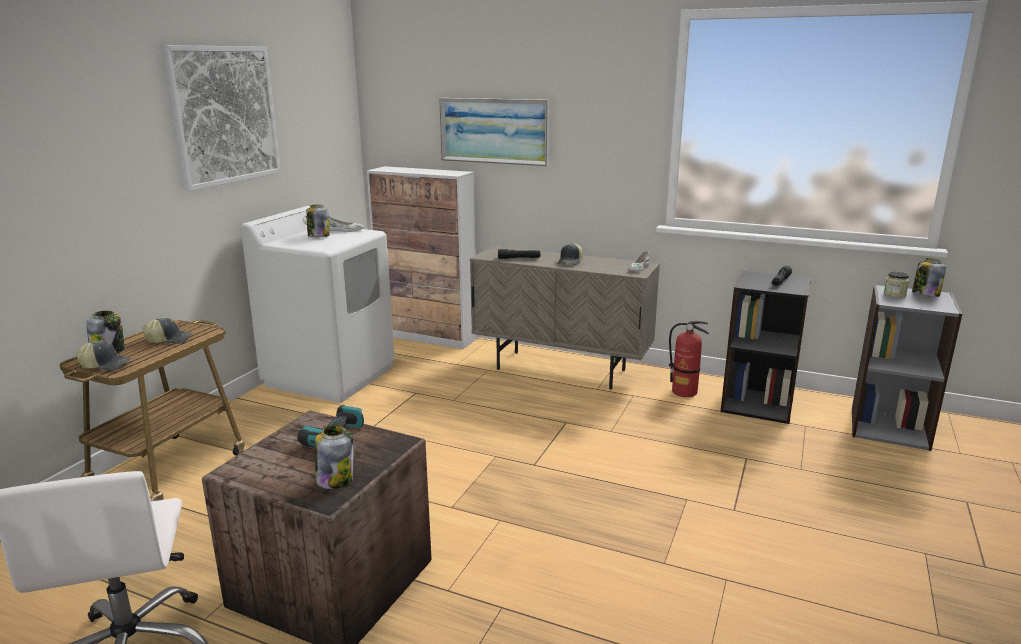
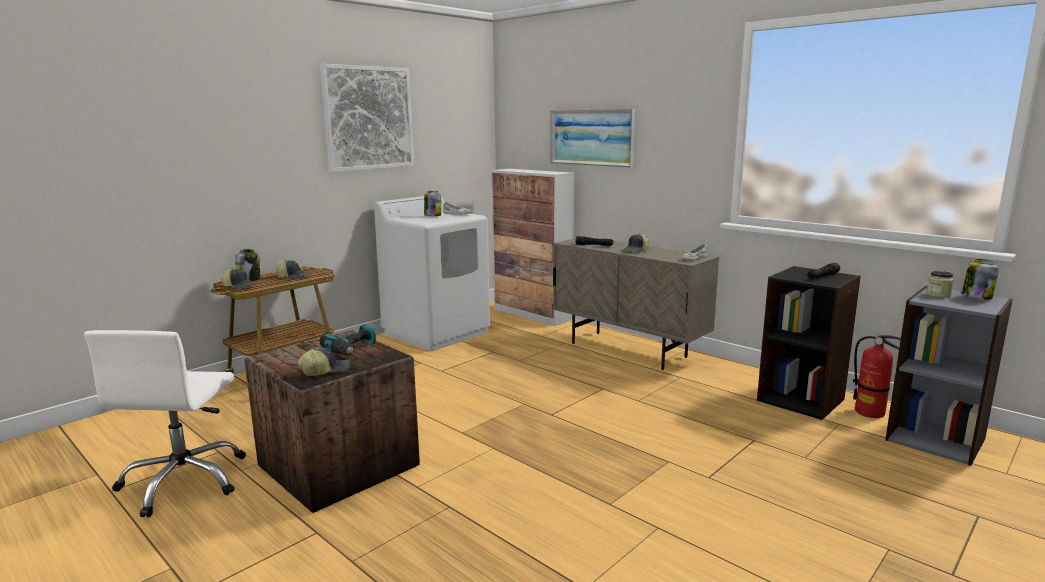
camera: 20 degrees right, 5 degrees down
(335, 479) = (325, 370): jar -> cap
(684, 392) = (732, 381): fire extinguisher -> fire extinguisher (870, 412)

